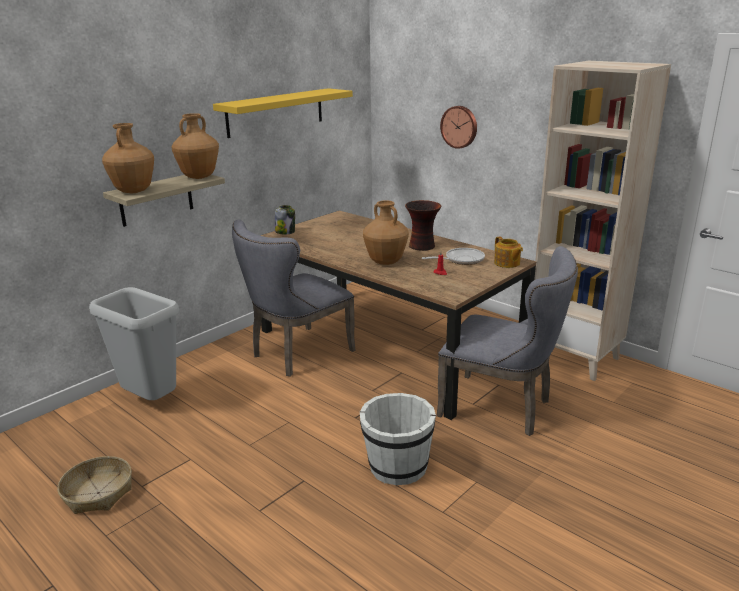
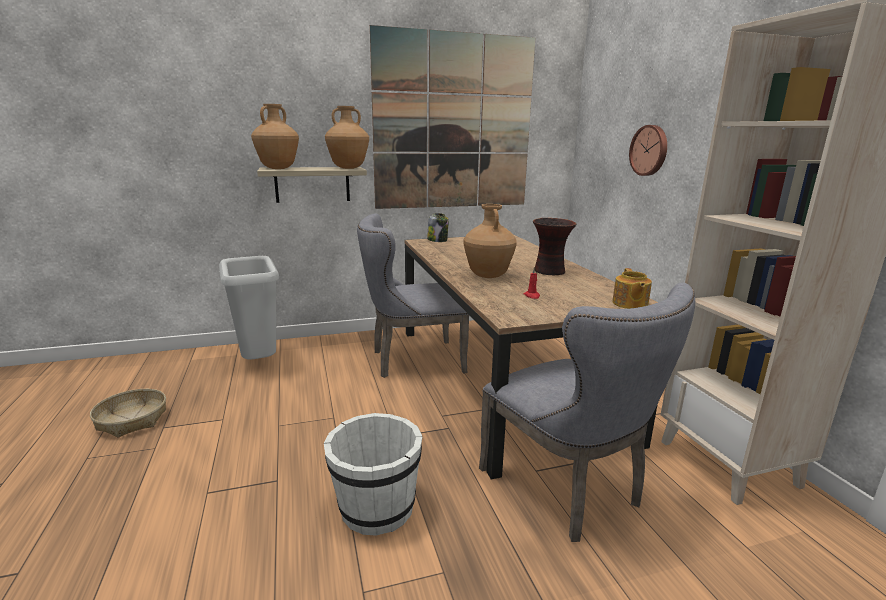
camera: 30 degrees right, 5 degrees down
(275, 112) = (454, 123): yellow shelf -> picture
(461, 260) = (575, 290): frying pan -> none

